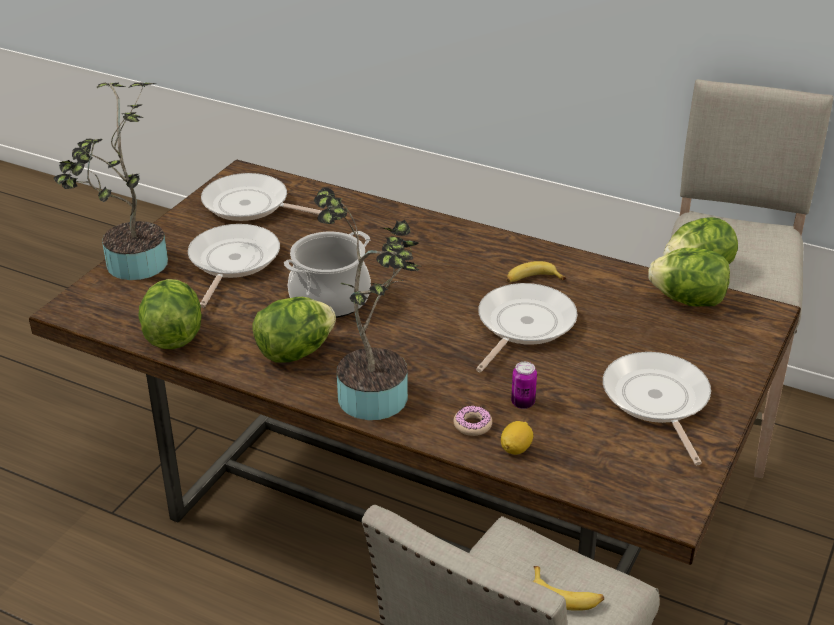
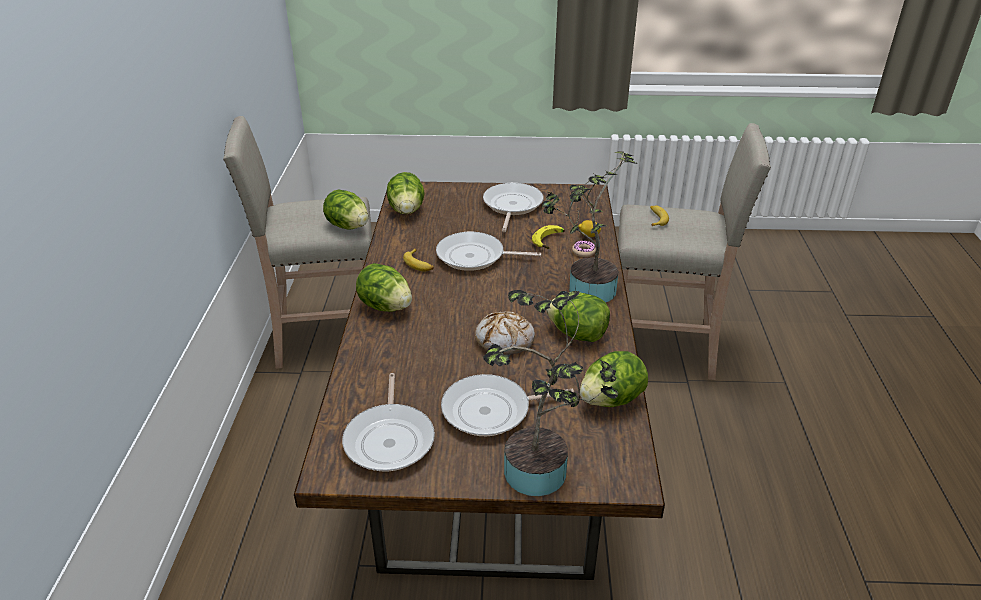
camera: 115 degrees left, 0 degrees up
(330, 299) = (505, 340): cooking pot -> bread
(456, 240) = (385, 306): none -> lettuce
(522, 403) = (550, 241): can -> banana
(657, 400) = (512, 206): frying pan -> frying pan turned 135 degrees clockwise

